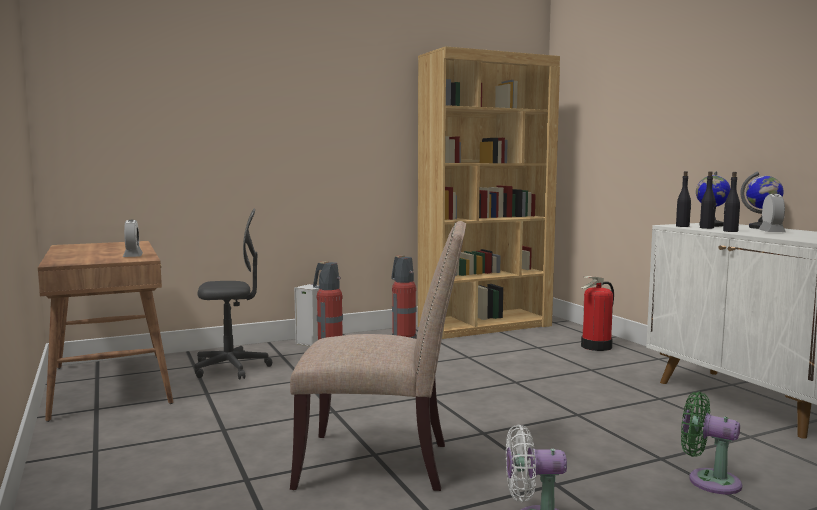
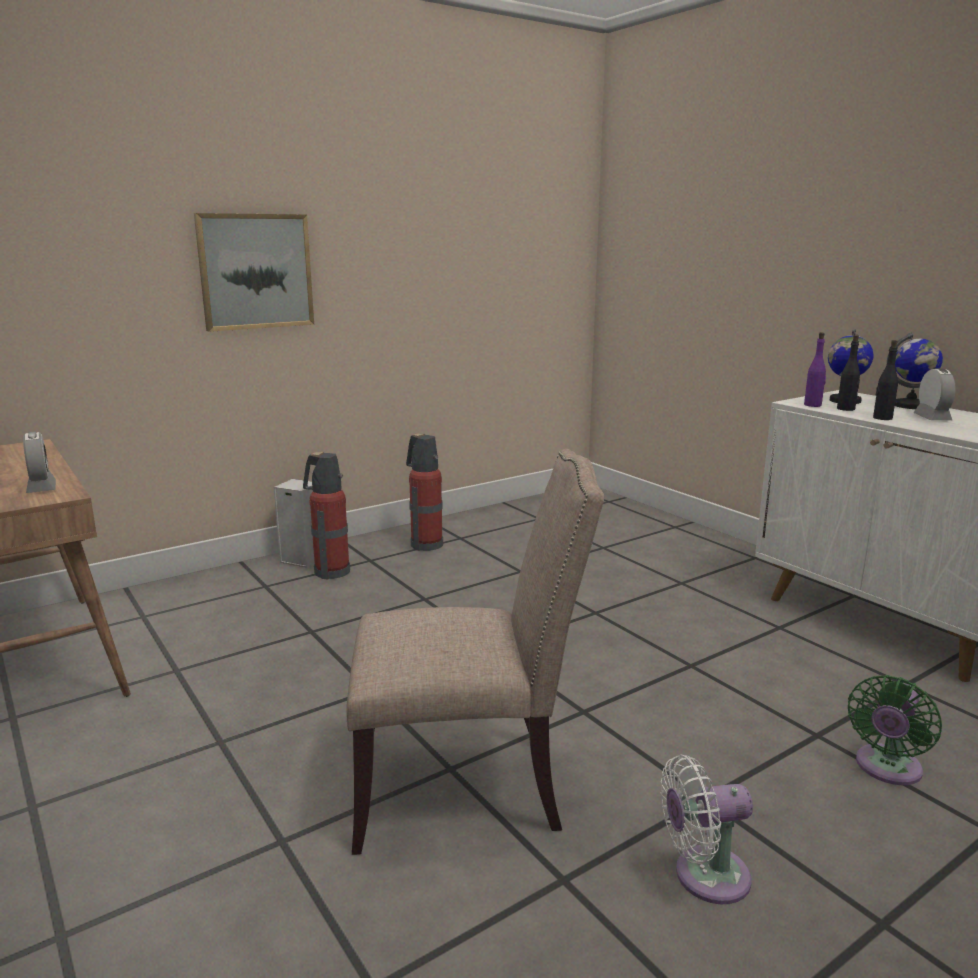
camera: 10 degrees left, 10 degrees up
(231, 368) = (200, 617): grey office chair -> none
(292, 138) = (255, 271): none -> picture
(485, 326) = (525, 513): brown bookcase -> none
(596, 347) = (675, 541): fire extinguisher -> none
(682, 226) = (813, 405): black bottle -> purple bottle
(708, 480) = (886, 769): green fan -> green fan turned 75 degrees counterclockwise

